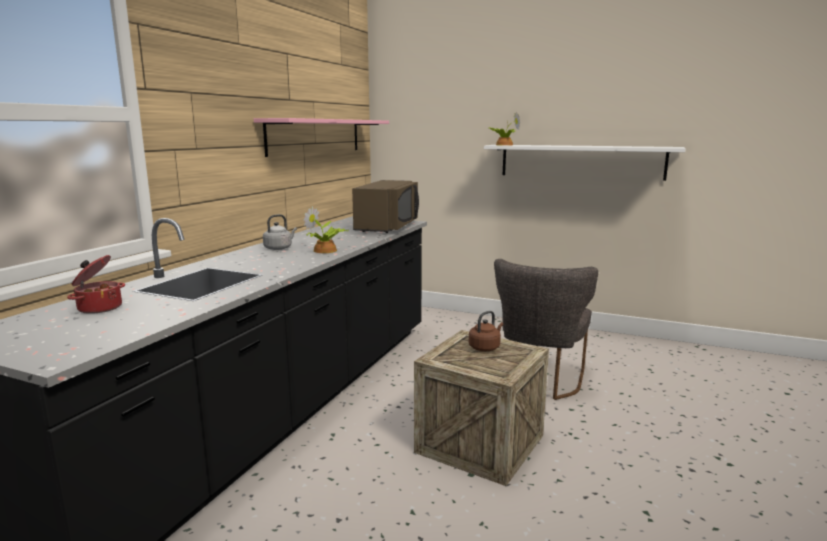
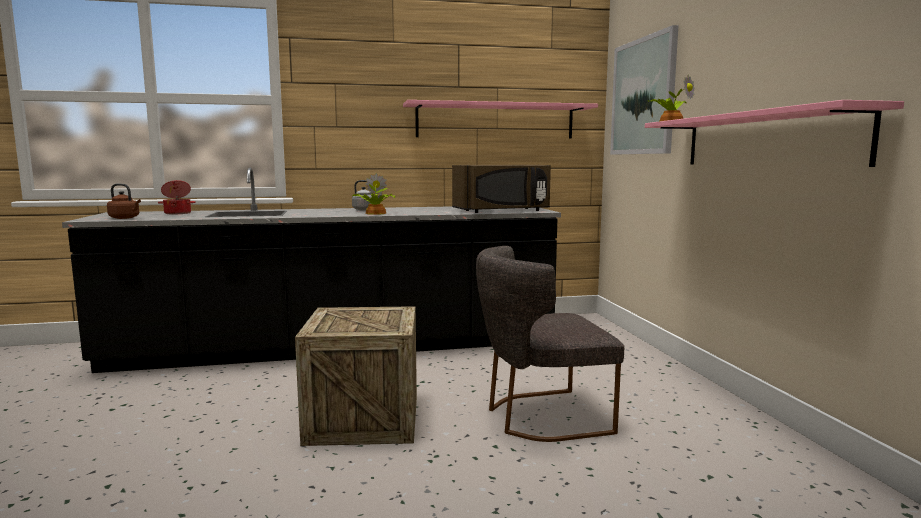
camera: 55 degrees right, 5 degrees down
(433, 118) = (643, 97): none -> picture
(485, 347) = (379, 318): brown kettle -> brown kettle (125, 218)
(581, 161) = (766, 140): white shelf -> pink shelf

